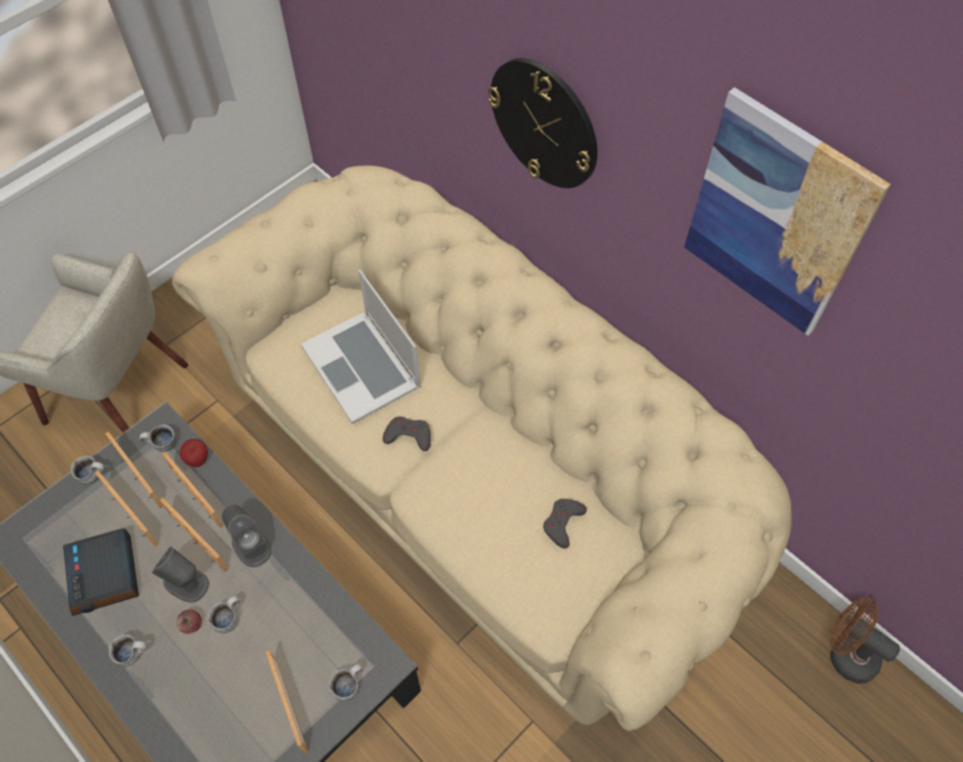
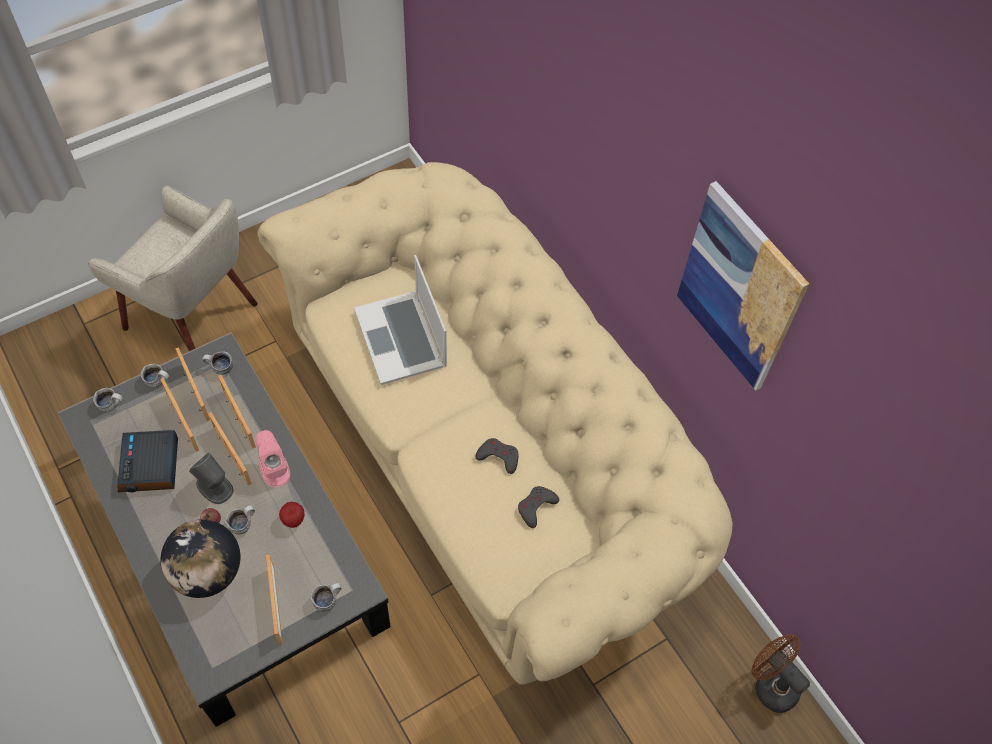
camera: 10 degrees right, 0 degrees up
(134, 653) = (160, 533): mug -> mug (112, 405)
(198, 460) = (247, 388): apple -> apple (293, 521)
(200, 686) = (208, 572): none -> globe
(251, 545) = (274, 469): grey speaker -> pink speaker
(408, 435) = (425, 405): grey game controller -> grey game controller (498, 457)
(544, 123) = (589, 167): wall clock -> none

